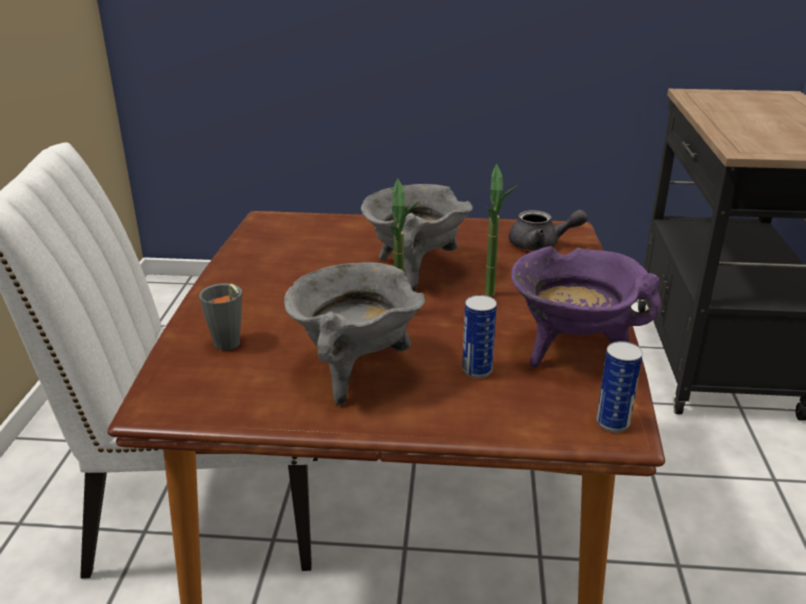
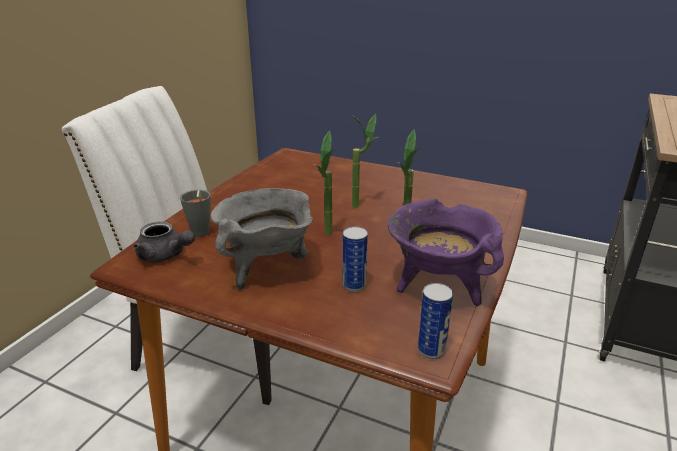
camera: 20 degrees right, 0 degrees up
(414, 271) = (361, 205): grey cooking pot -> potted plant
(541, 245) = (472, 201): grey teapot -> grey teapot (165, 256)

